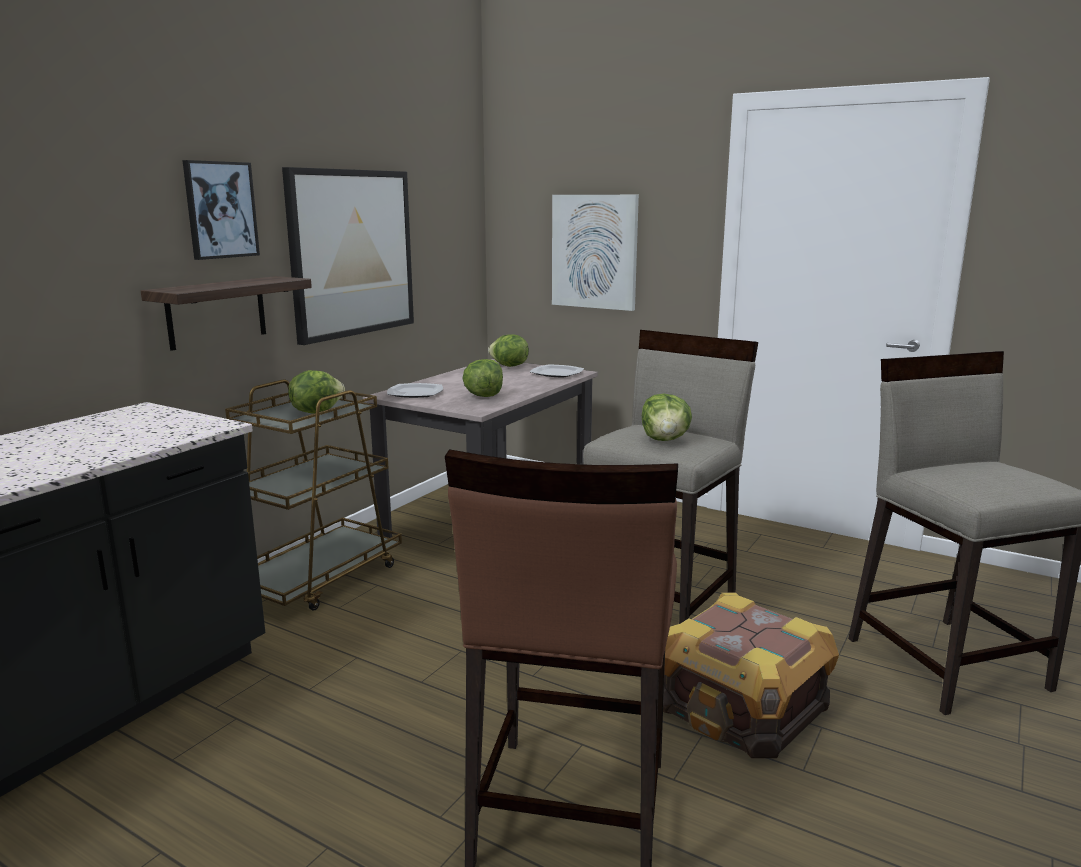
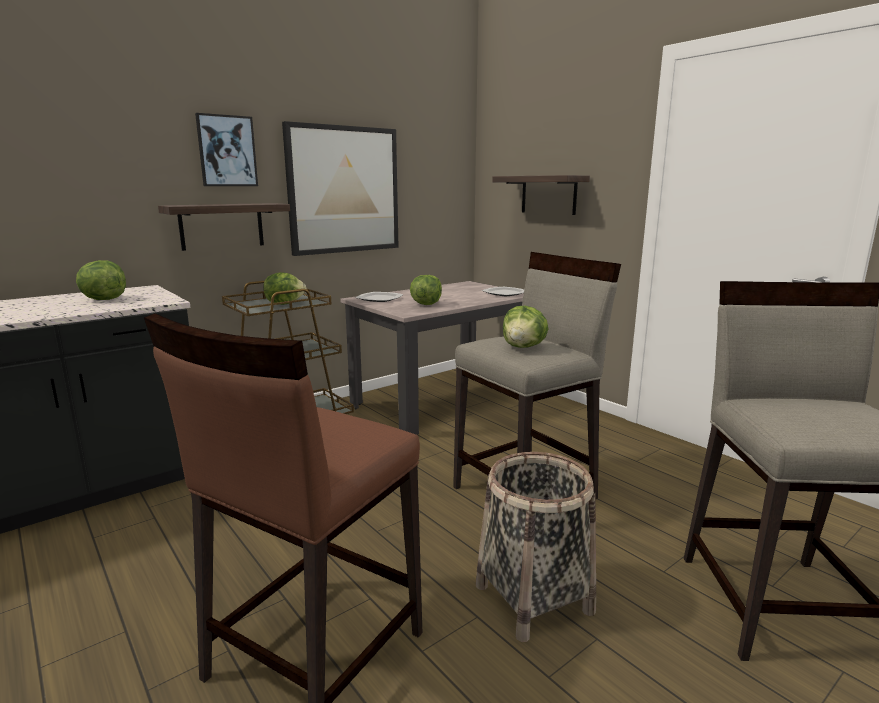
camera: 20 degrees right, 0 degrees up
(509, 366) = (474, 286): lettuce -> lettuce (103, 299)
(594, 251) = (548, 195): picture -> shelf
(742, 706) = (533, 599): crate -> basket

